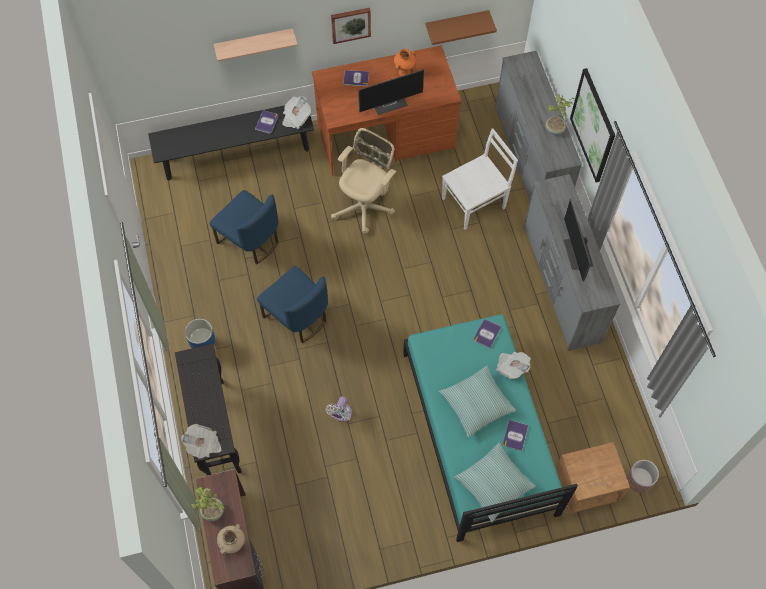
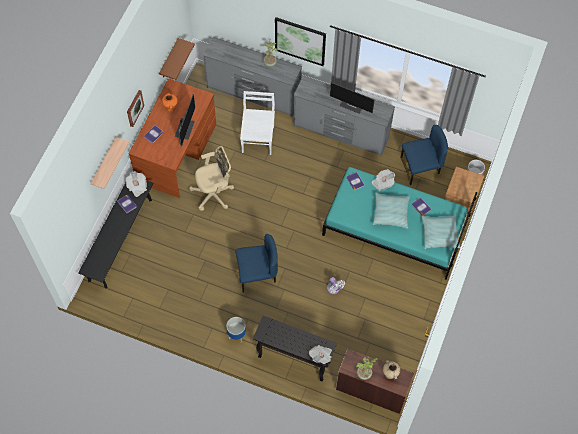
camera: 55 degrees left, 0 degrees up
(250, 240) = (187, 268): blue chair -> blue chair (420, 168)
(365, 206) = (214, 194): beige office chair -> beige office chair turned 90 degrees clockwise

